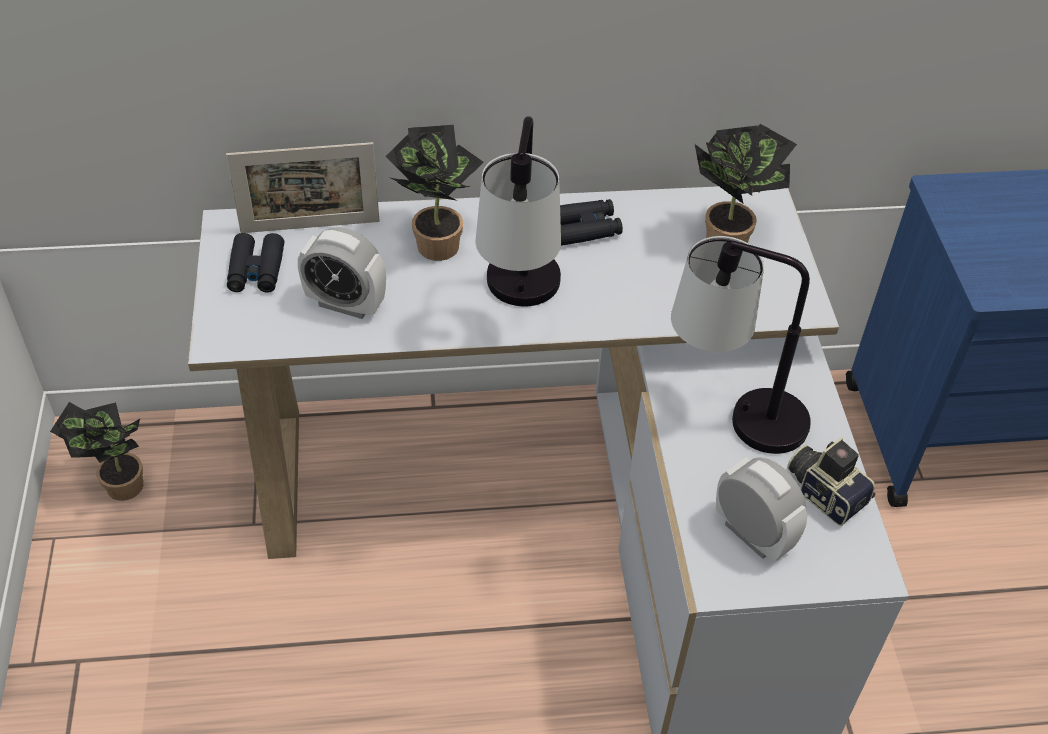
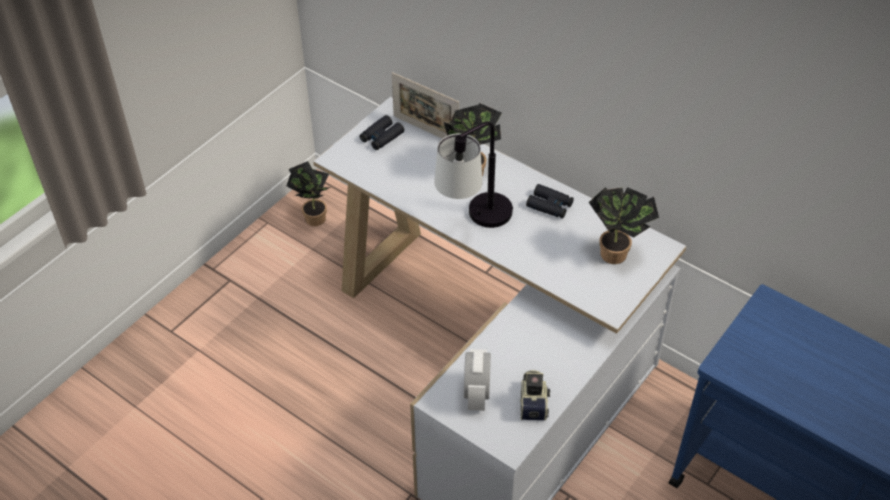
camera: 45 degrees right, 0 degrees up
(345, 304) = (401, 174): alarm clock -> none
(732, 416) = (533, 340): table lamp -> none

